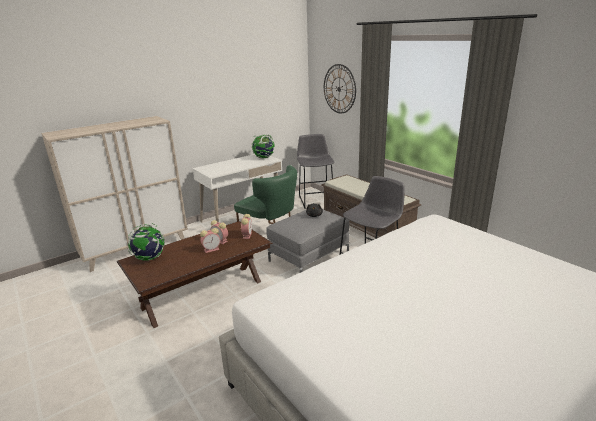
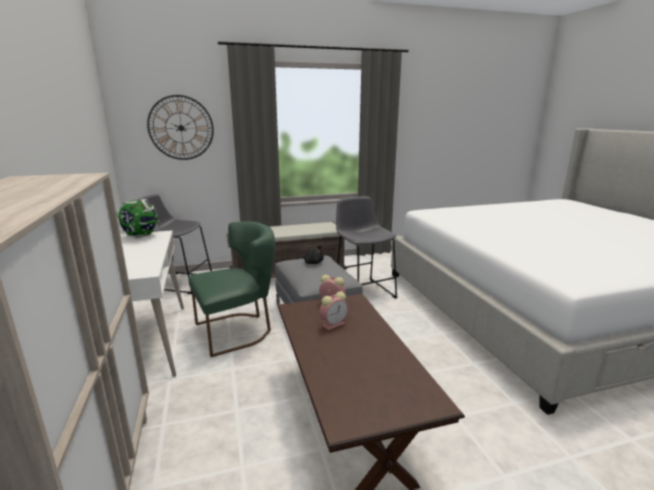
camera: 70 degrees left, 5 degrees down
(149, 258) = (348, 397): globe -> none
(212, 249) = (355, 333): alarm clock -> none

